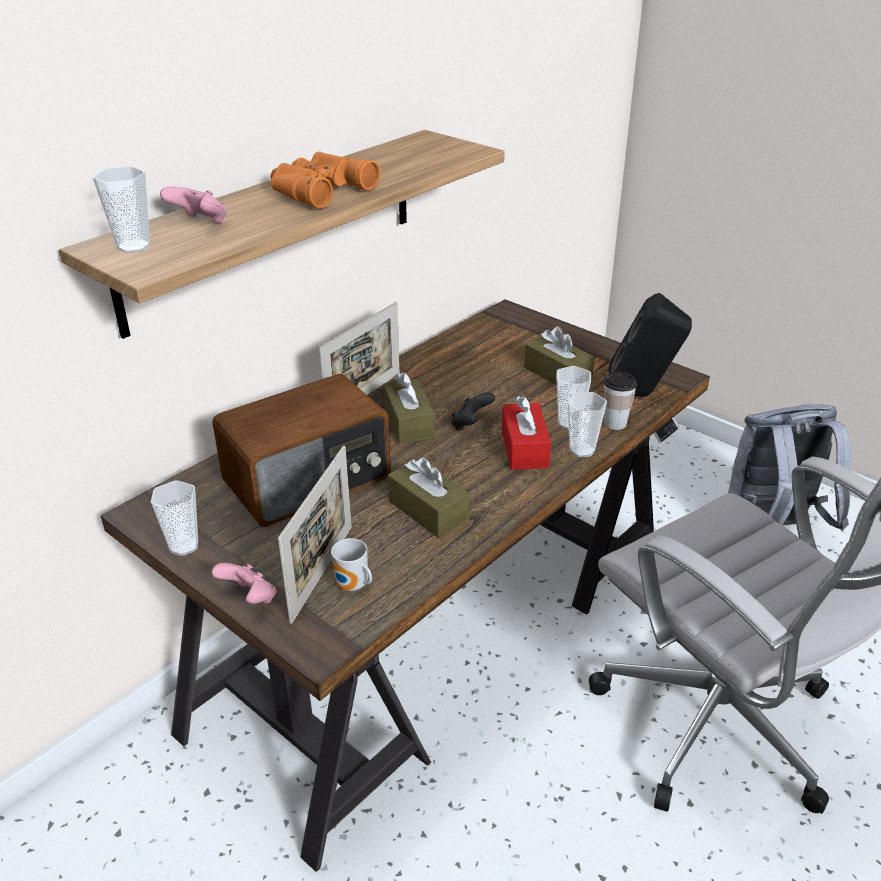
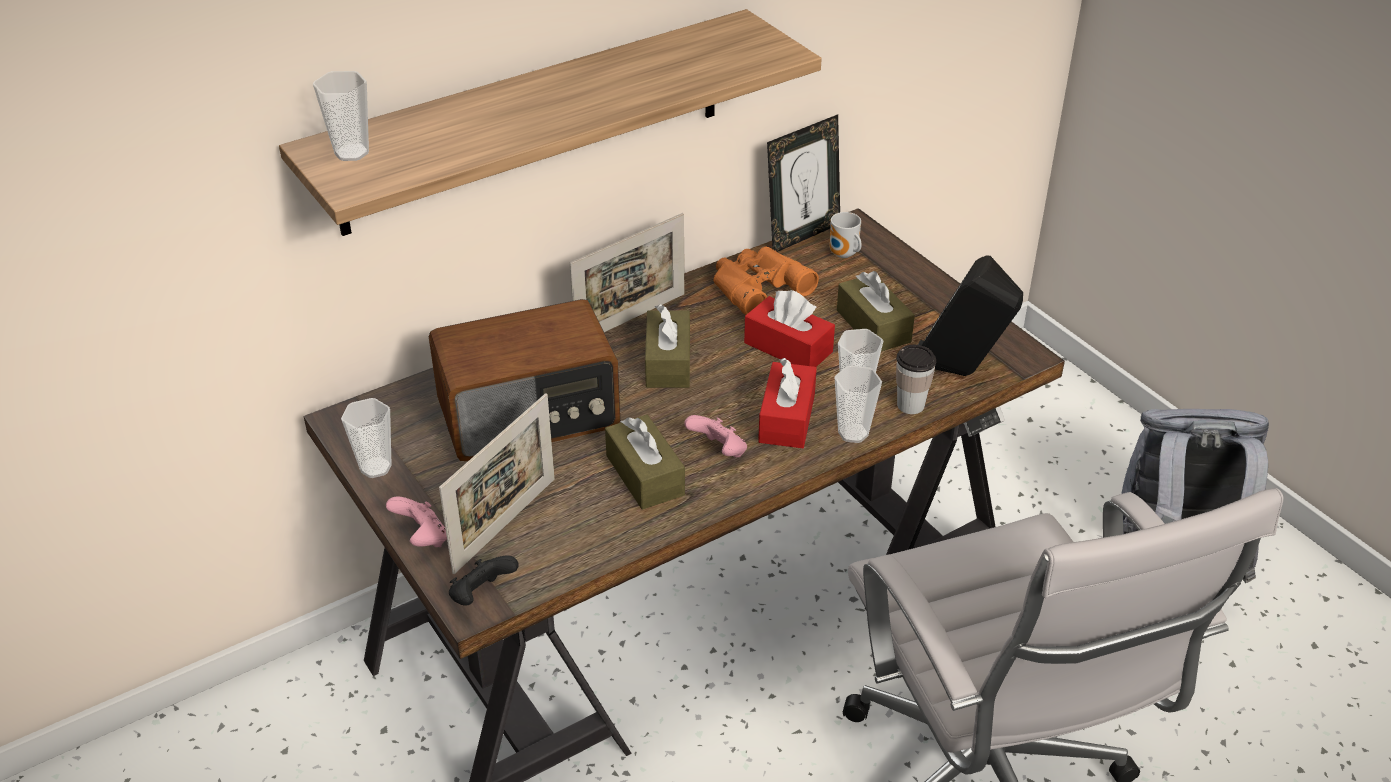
camera: 15 degrees right, 5 degrees up
(200, 223) = (430, 129): pink game controller -> pink game controller (718, 452)
(317, 190) = (573, 95): orange binoculars -> orange binoculars (756, 286)
(352, 587) = (530, 547): mug -> mug (843, 255)
(471, 425) = (738, 377): black game controller -> black game controller (481, 596)
(472, 321) = (802, 235): none -> picture frame
(499, 398) = (788, 347): none -> red tissue box

